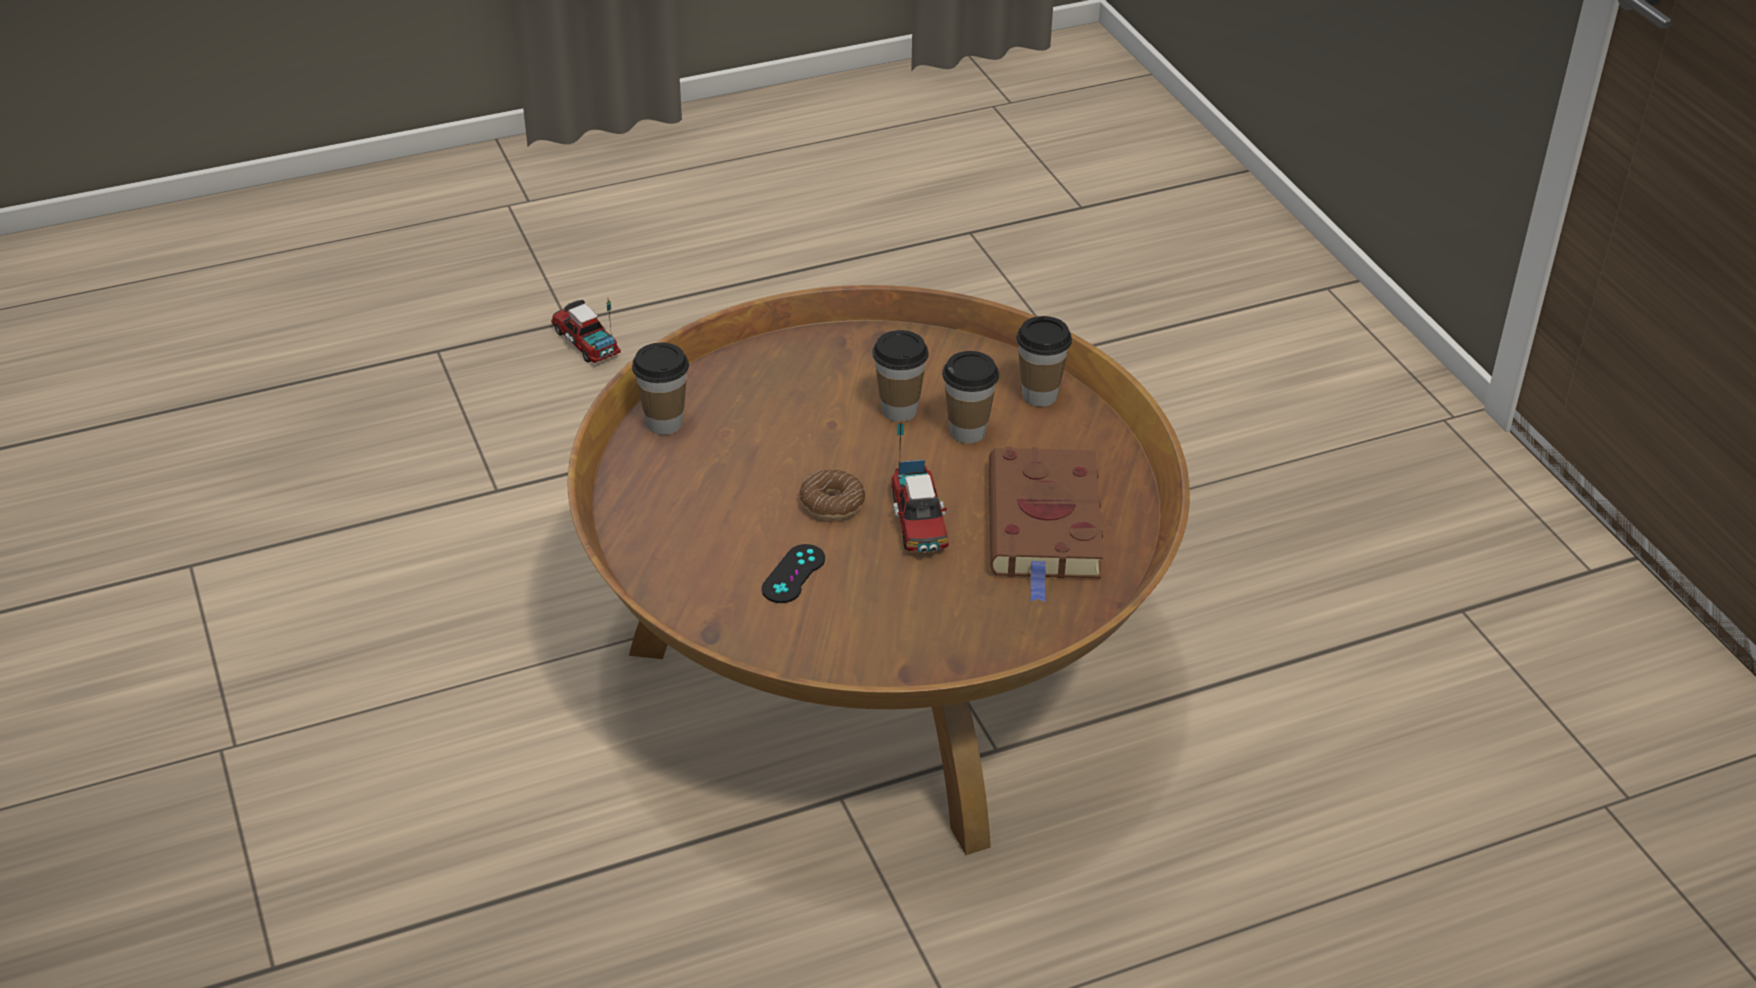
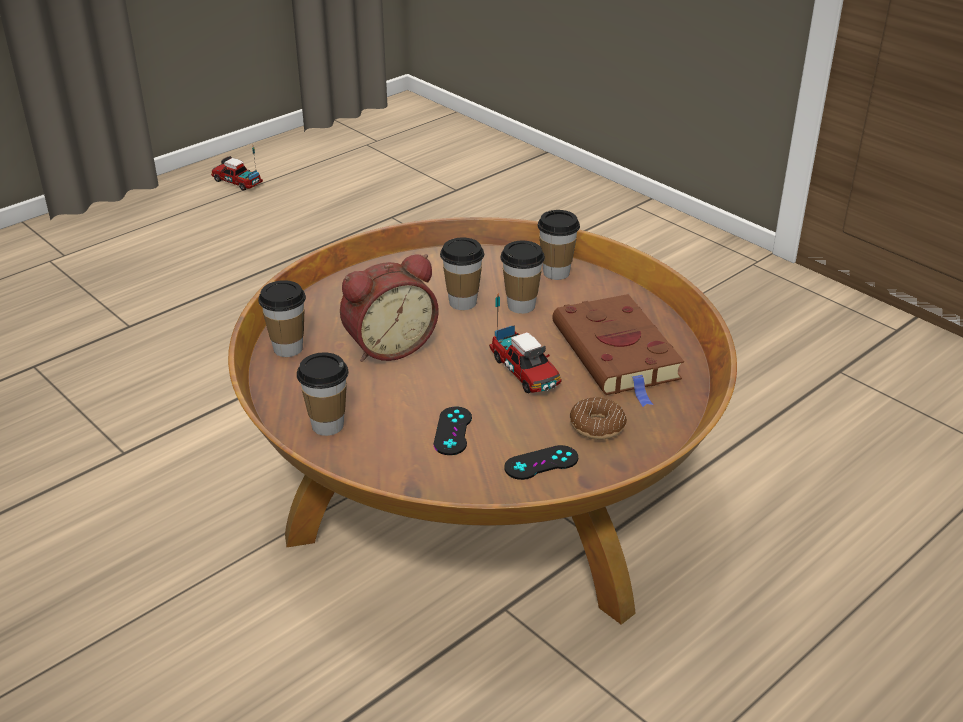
camera: 20 degrees left, 5 degrees down
(585, 342) = (149, 337): toy truck -> toy truck (236, 182)
(660, 531) = (327, 425): none -> cup
(780, 447) = (388, 345): none -> alarm clock
(832, 503) = (452, 374): donut -> donut (597, 426)
(870, 638) = (541, 463): none -> black game controller

